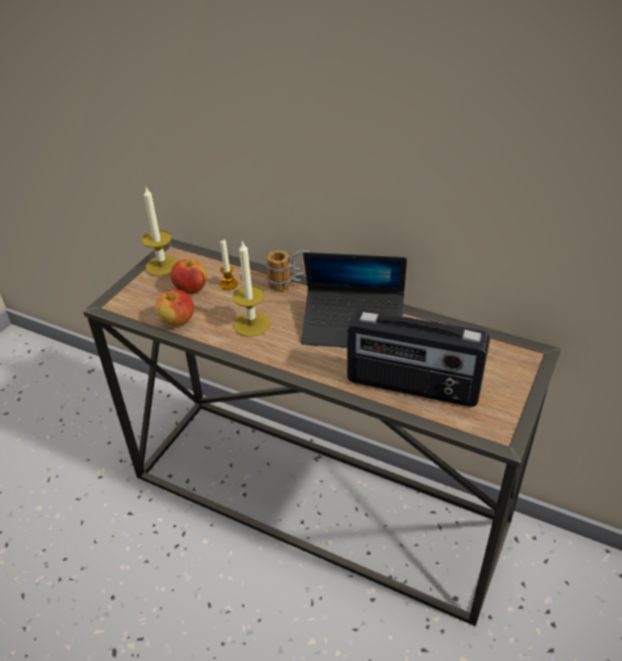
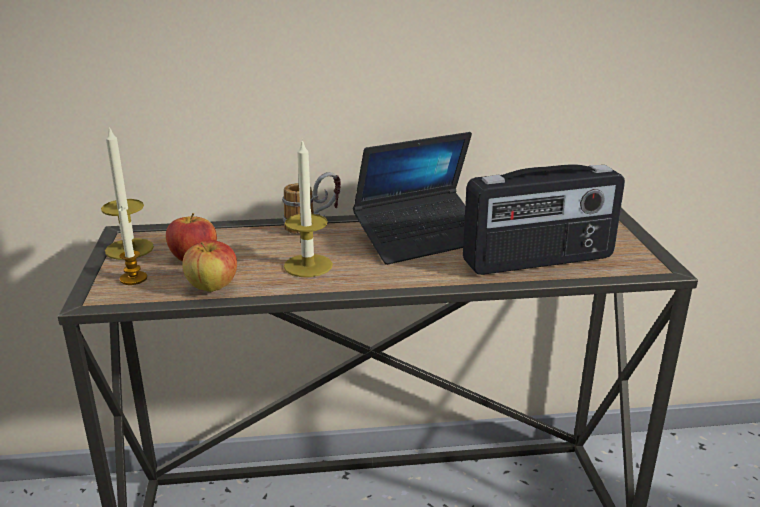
camera: 35 degrees left, 15 degrees down
(228, 284) = (237, 243): candle -> candle (133, 279)

